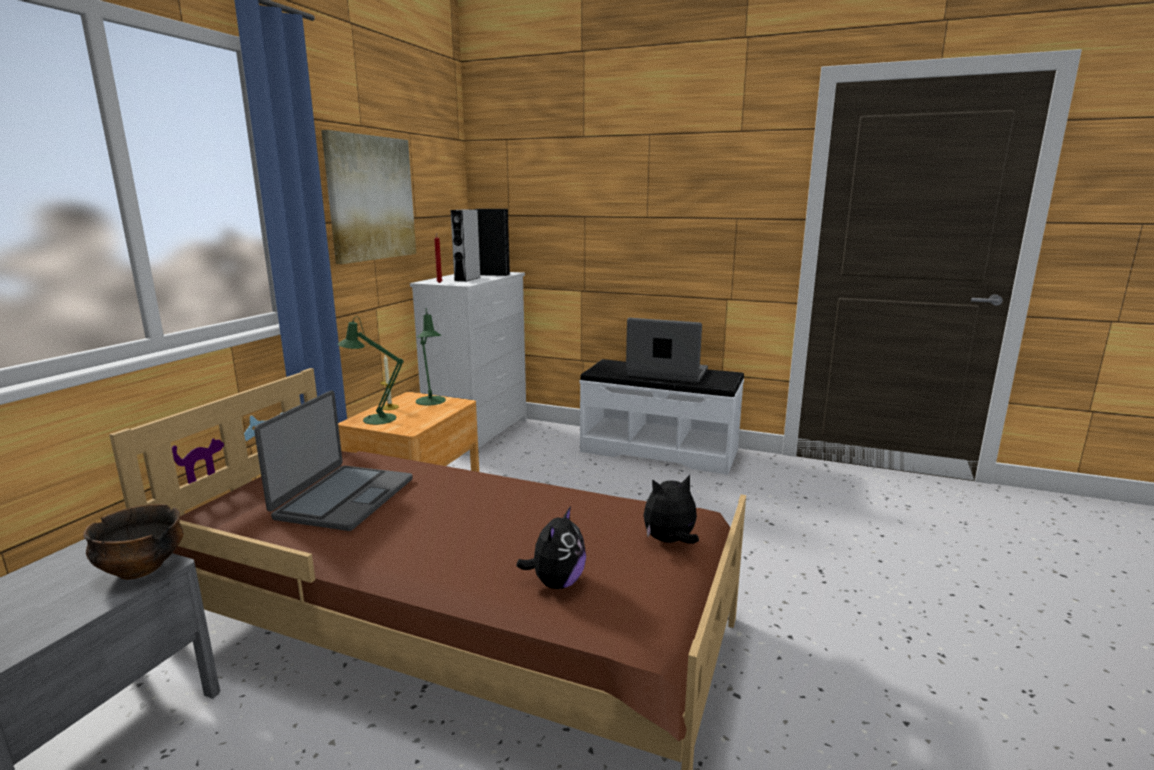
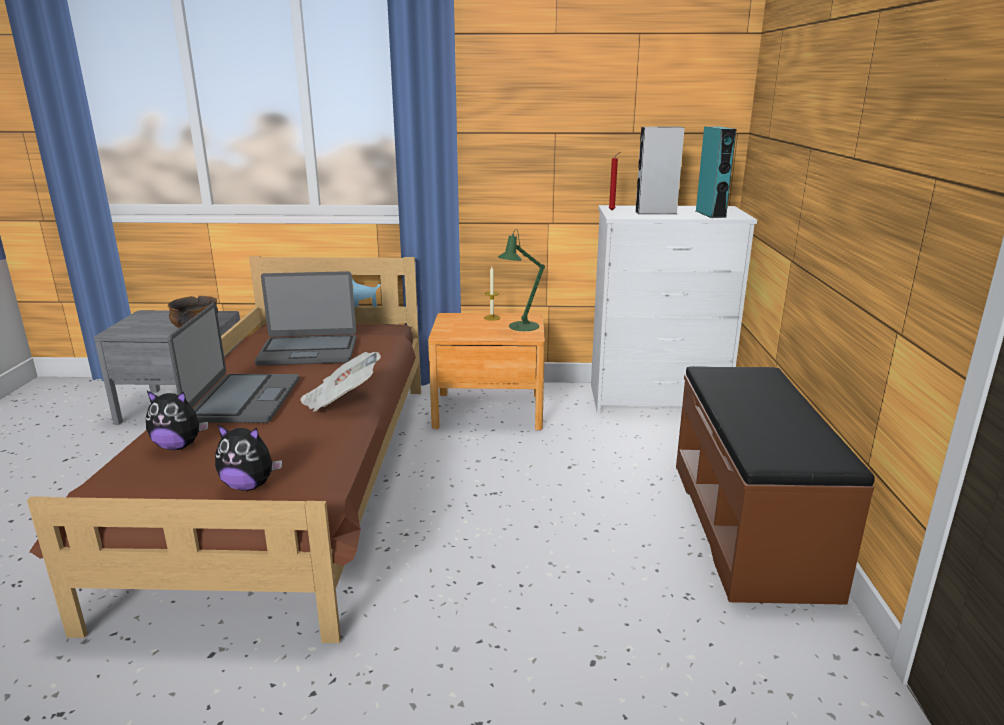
camera: 70 degrees right, 5 degrees up
(370, 198) = (554, 110): picture -> none
(374, 419) = (458, 320): green table lamp -> none
(493, 274) = (710, 214): black speaker -> turquoise speaker
(512, 490) = (341, 401): none -> newspaper
(659, 450) = (750, 525): white bench -> brown bench
(667, 373) = (763, 414): laptop -> laptop (243, 400)
(670, 541) = (249, 485): plush toy -> plush toy turned 135 degrees clockwise

